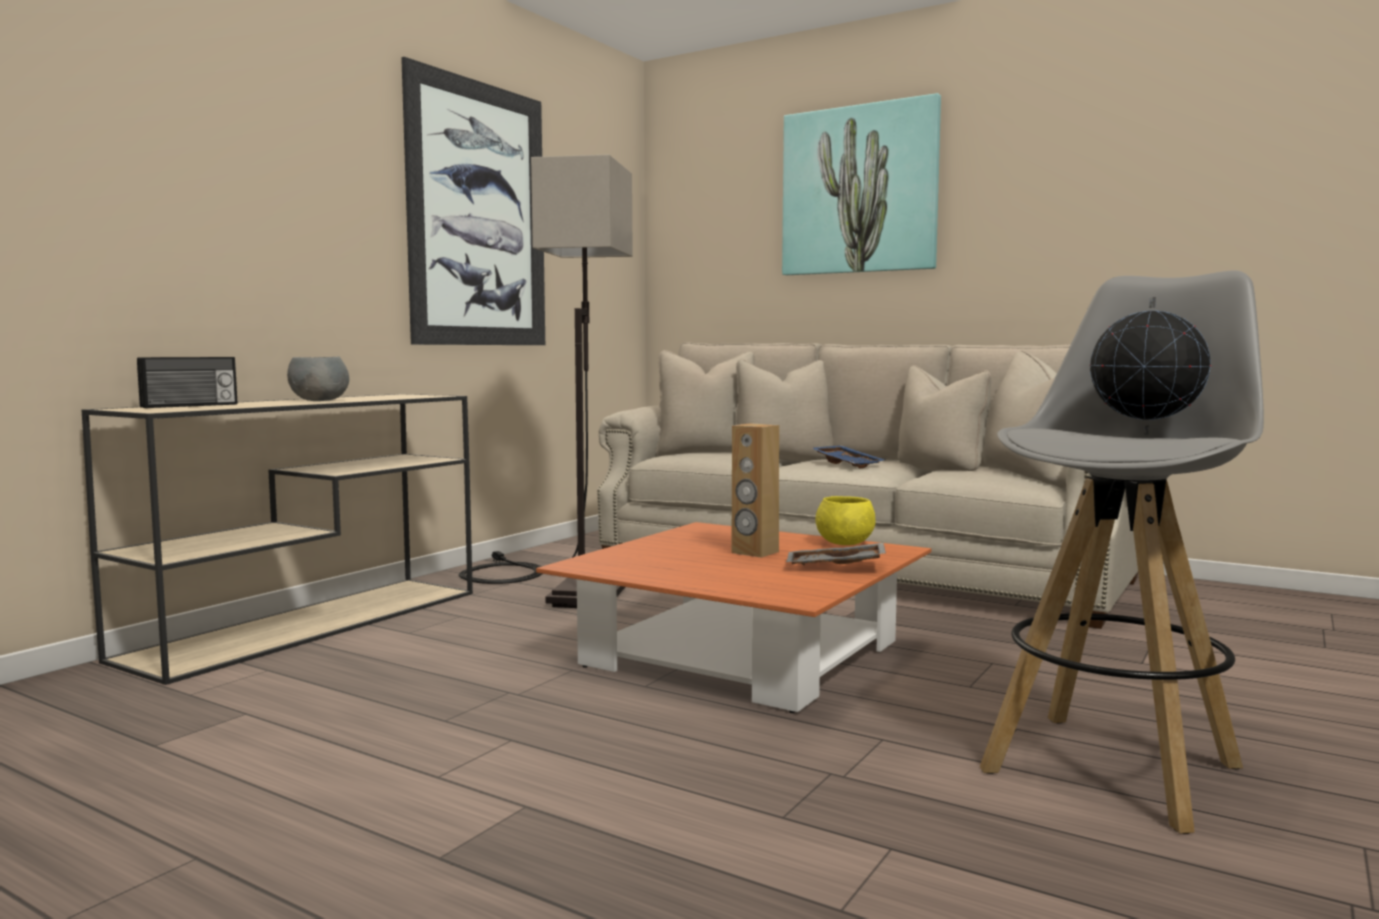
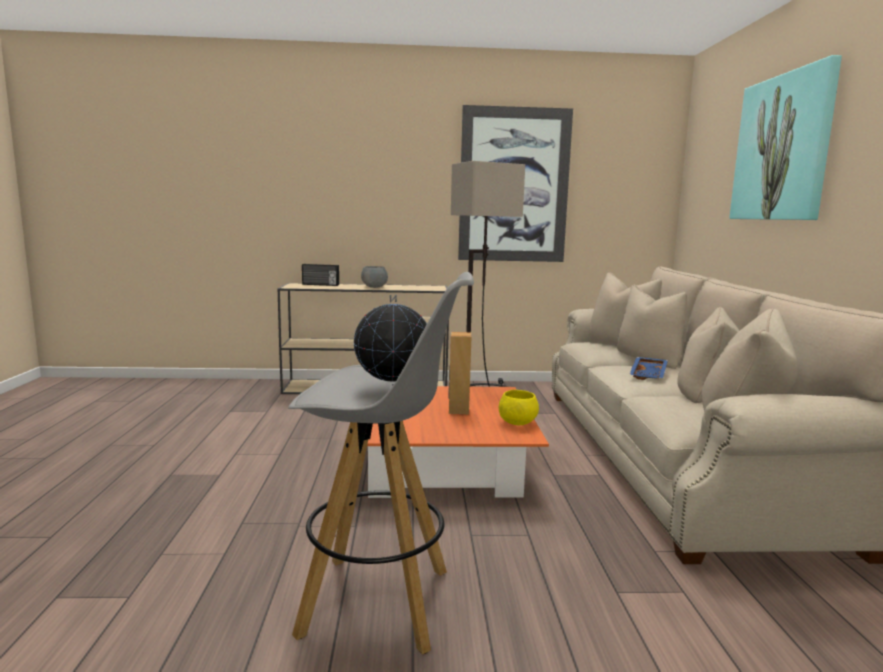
camera: 55 degrees right, 5 degrees up
(835, 567) = (450, 431): grey tray -> none

